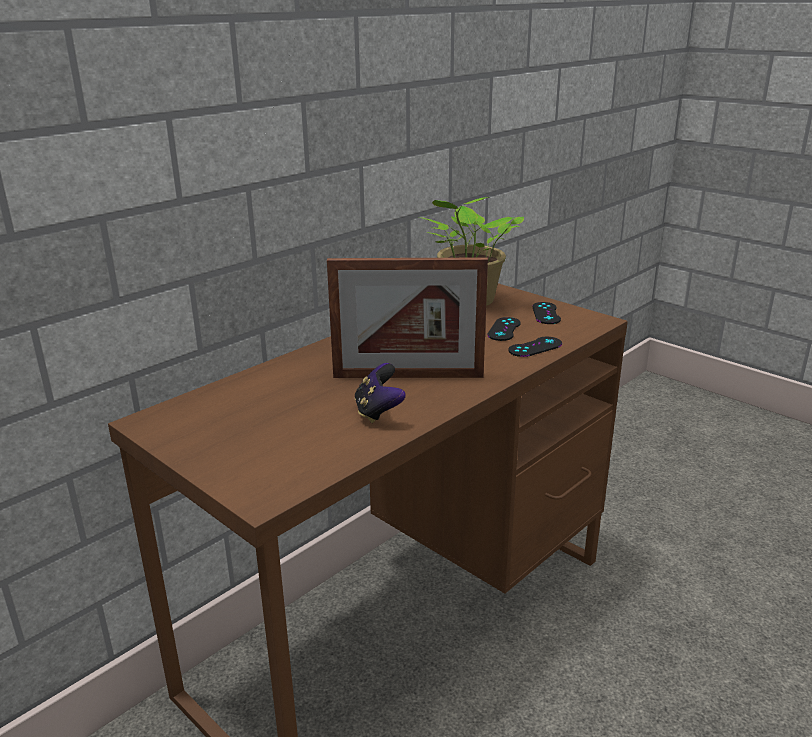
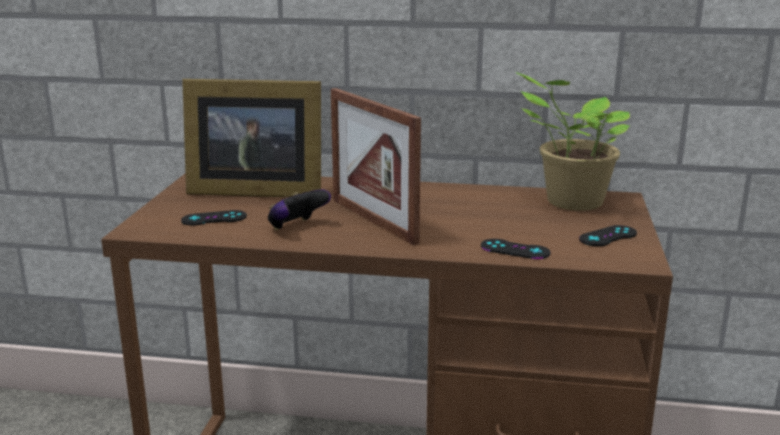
camera: 55 degrees right, 5 degrees down
(242, 406) = (253, 190): none -> picture frame
(504, 329) = (532, 229): black game controller -> black game controller (214, 218)

